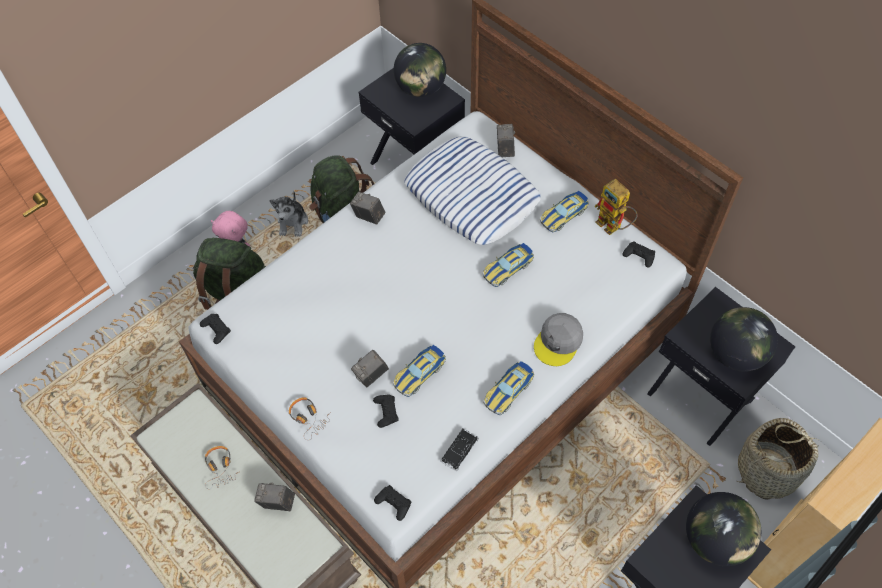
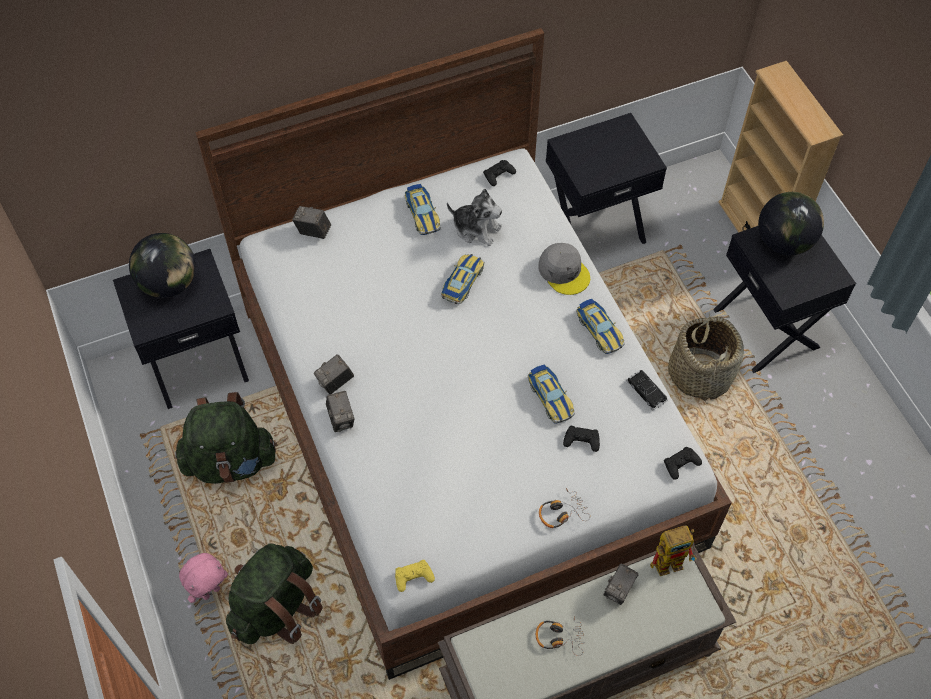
camera: 70 degrees left, 0 degrees up
(216, 329) = (413, 577): black game controller -> yellow game controller
(293, 222) = (208, 518): plush toy -> plush toy (476, 229)
(371, 375) = (535, 441): camera -> camera (341, 419)
(472, 196) = (358, 281): pillow -> none
(507, 268) = (462, 282): toy car -> toy car turned 135 degrees counterclockwise
(613, 226) = (456, 181): toy robot -> toy robot (673, 559)
(735, 354) = (621, 155): globe -> none
(767, 471) = (684, 212): basket -> basket (700, 374)

